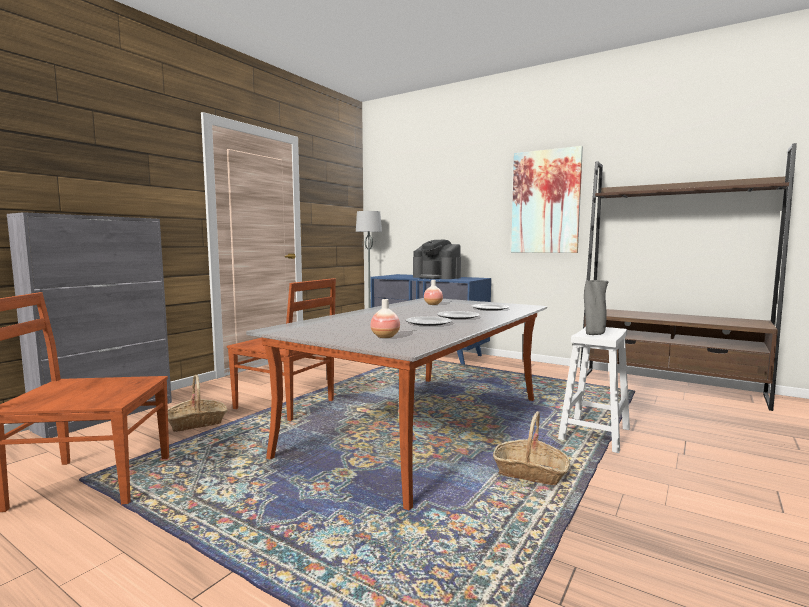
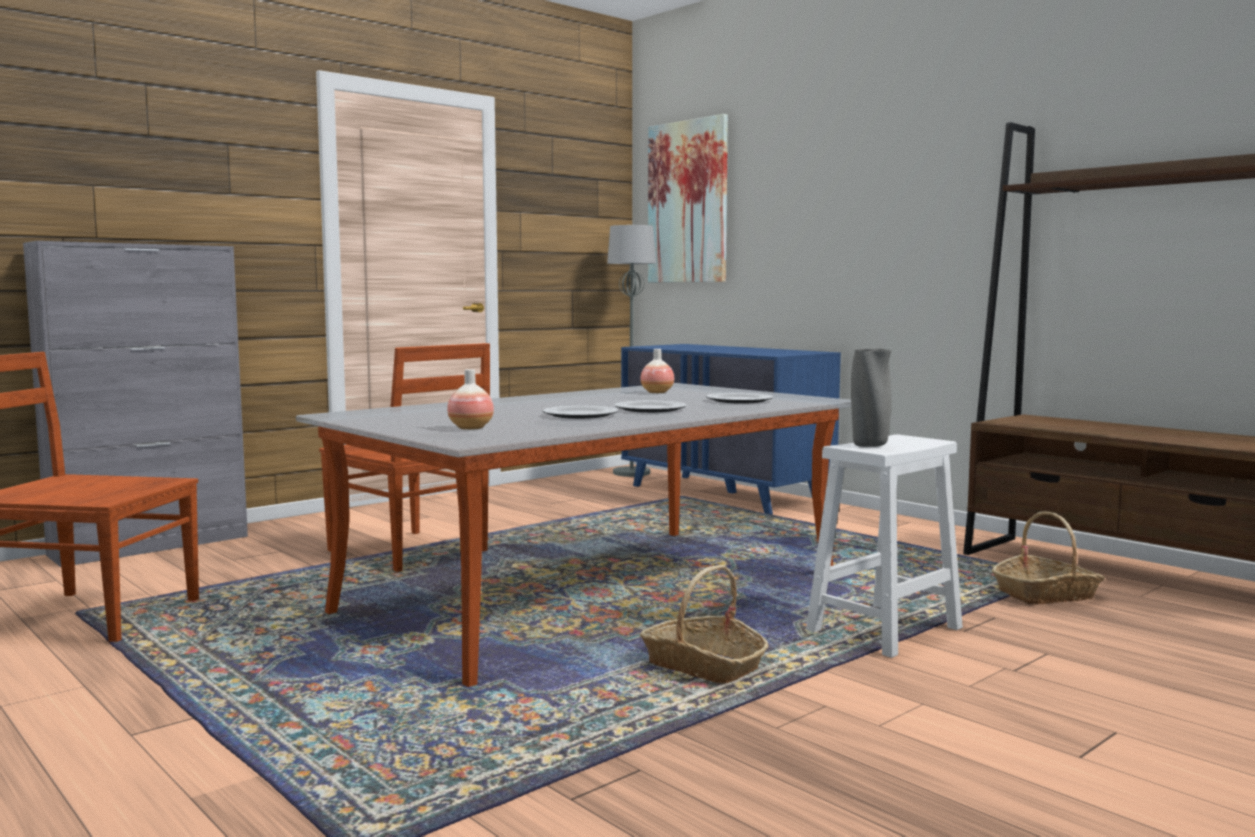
camera: 15 degrees right, 0 degrees up
(196, 423) = (264, 564): basket -> basket (1046, 594)
(437, 277) = (738, 350): coffee machine -> none
(545, 202) = (936, 203): picture -> picture (688, 202)

